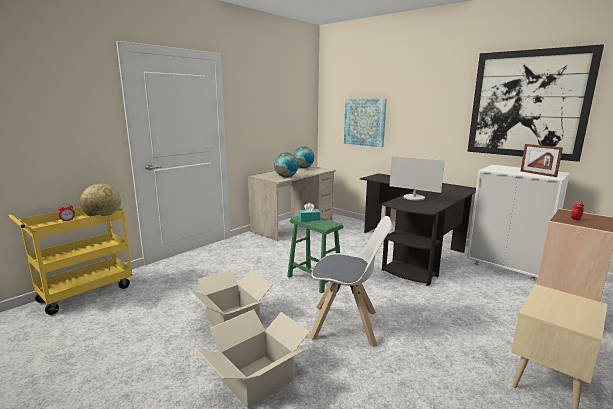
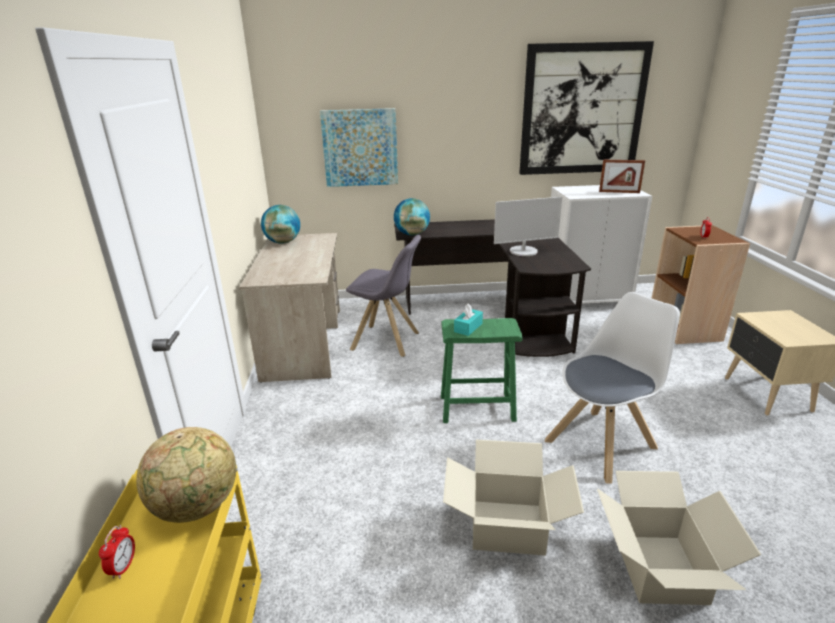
camera: 45 degrees left, 10 degrees up
(286, 177) = (308, 268): globe -> globe (412, 234)
(329, 238) = (386, 341): none -> grey chair

